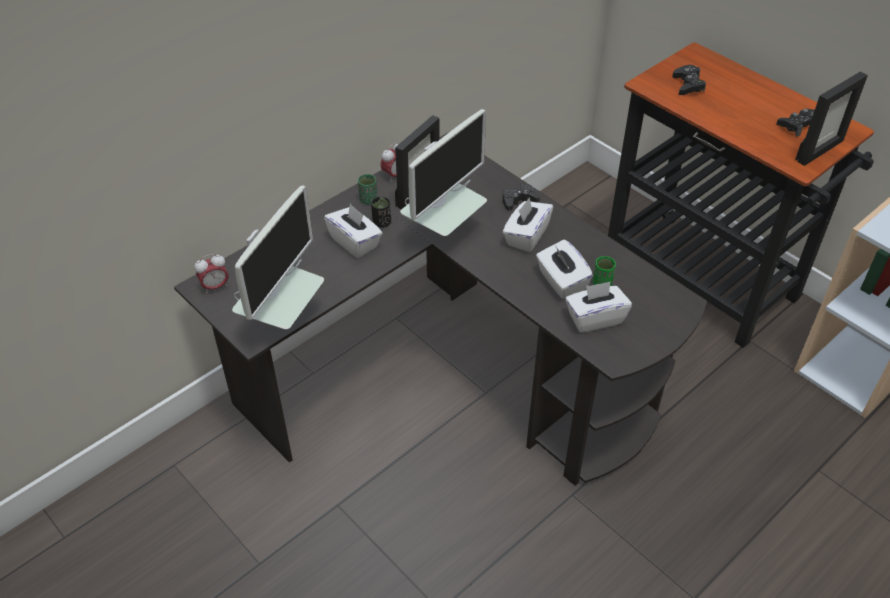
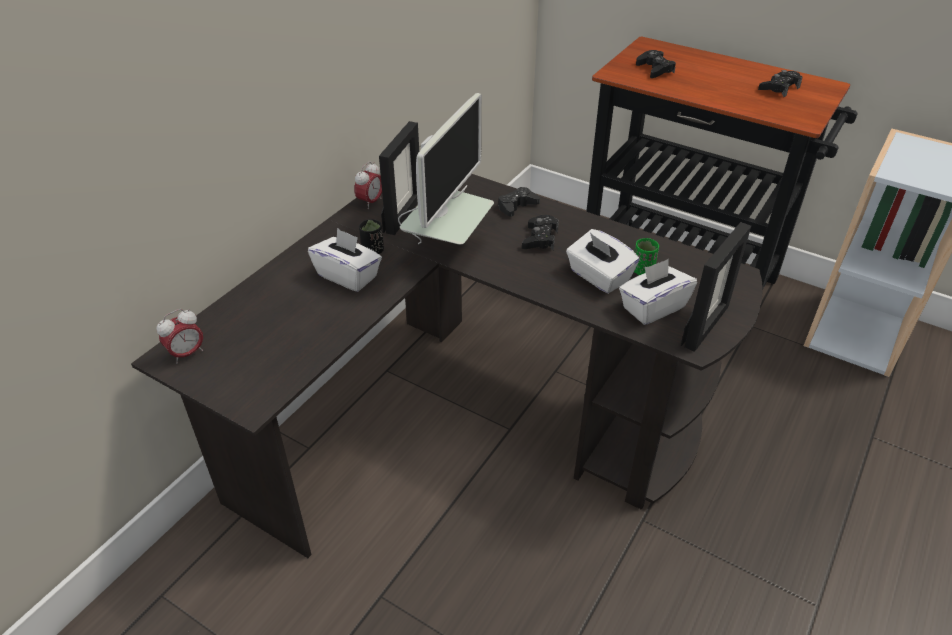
camera: 15 degrees left, 5 degrees down
(282, 321) = (286, 378): monitor -> none
(368, 200) = (349, 230): green cup -> none
(526, 236) = (540, 238): white tissue box -> black game controller
(819, 150) = (812, 105): picture frame -> picture frame (705, 325)

